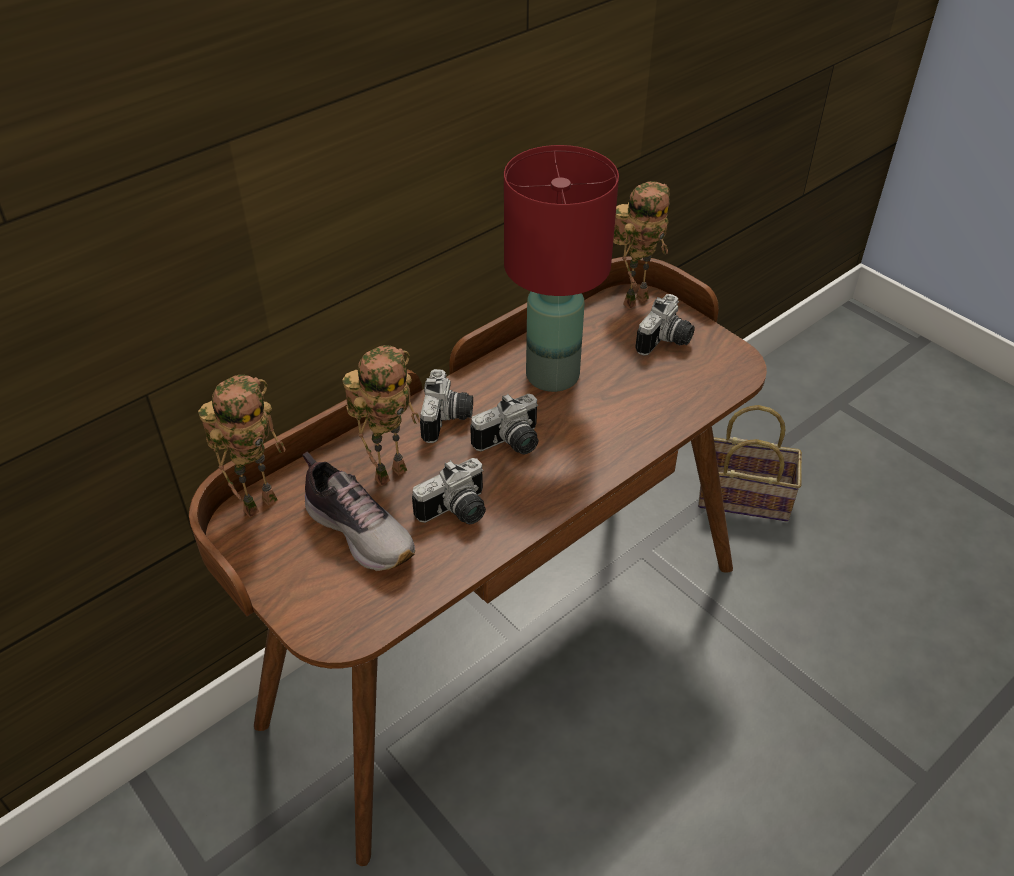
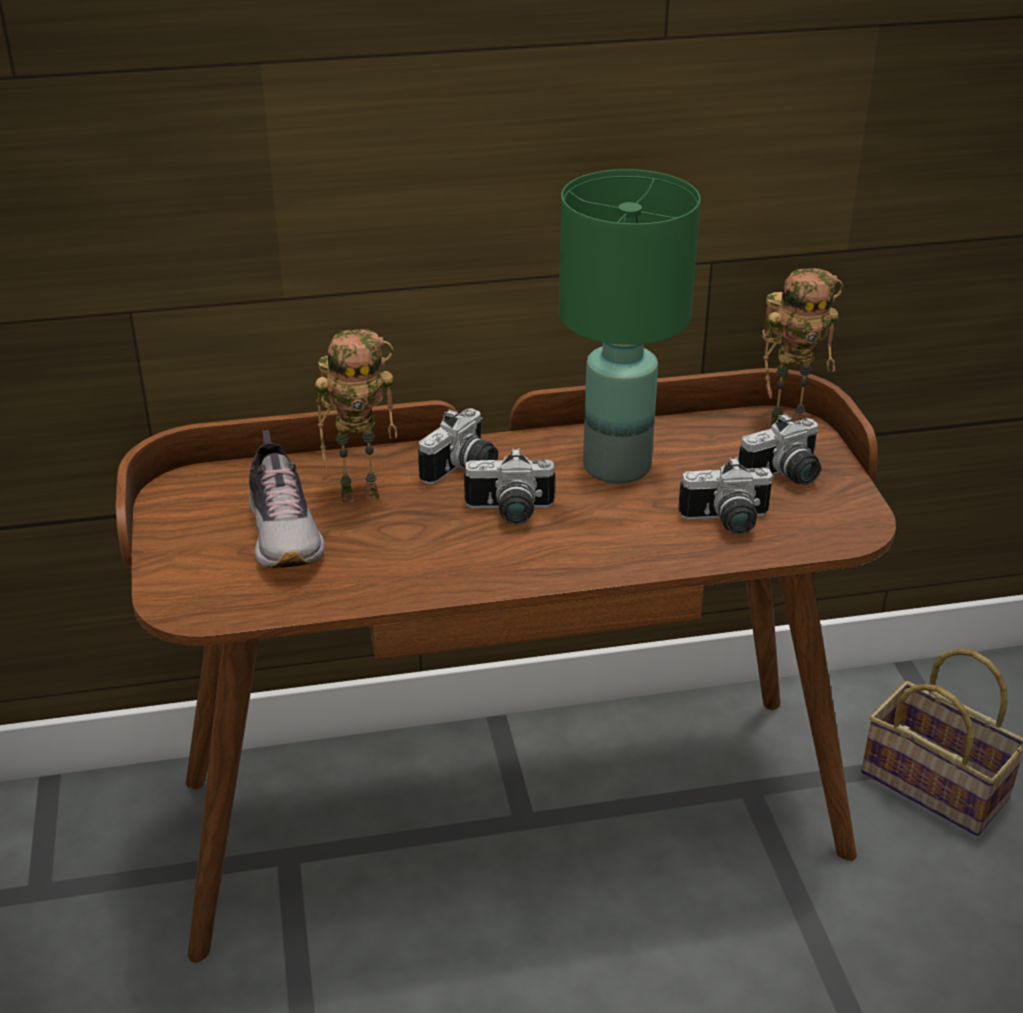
camera: 30 degrees right, 10 degrees down
(260, 501) = (216, 476): toy robot -> none
(457, 512) = (394, 552): camera -> camera (727, 522)
(554, 376) = (618, 467): red table lamp -> green table lamp

